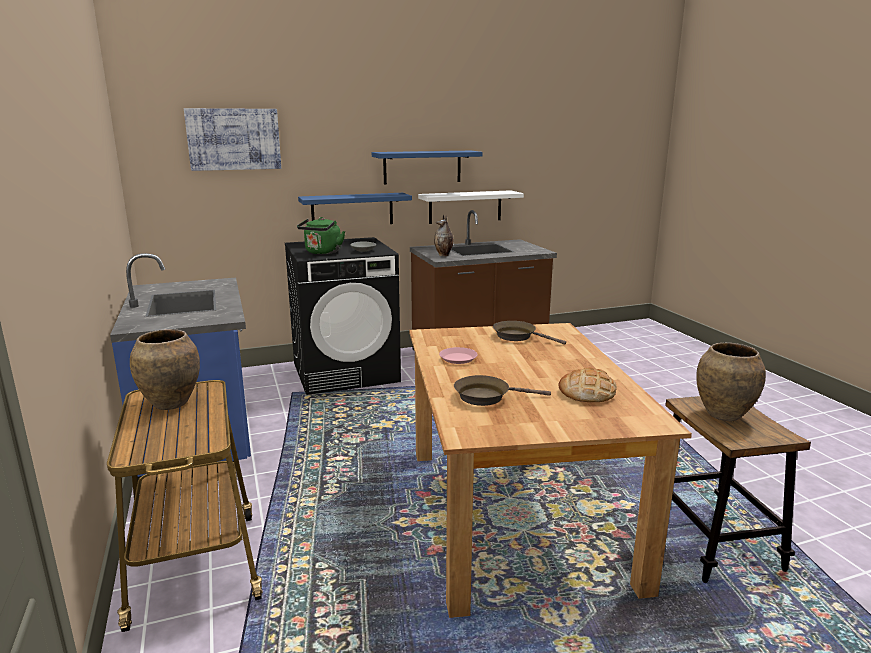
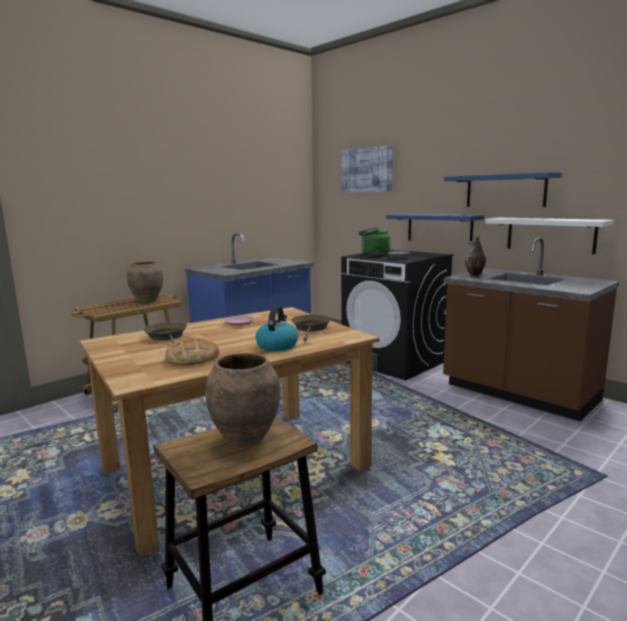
camera: 65 degrees right, 5 degrees down
(567, 356) = (277, 345): none -> kettle

